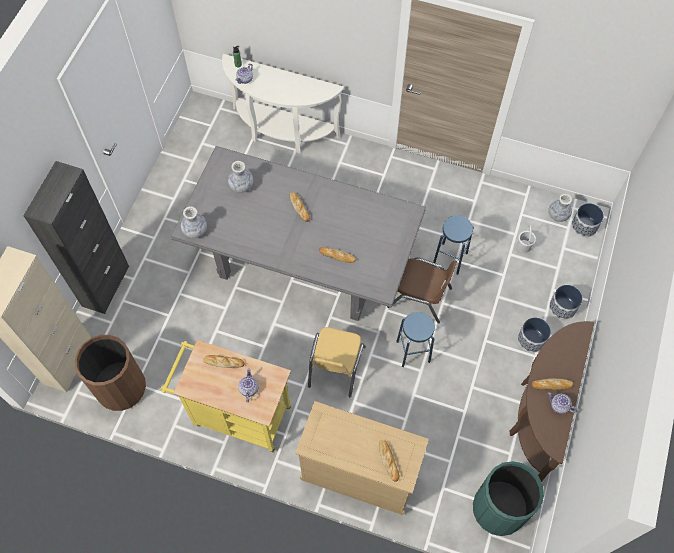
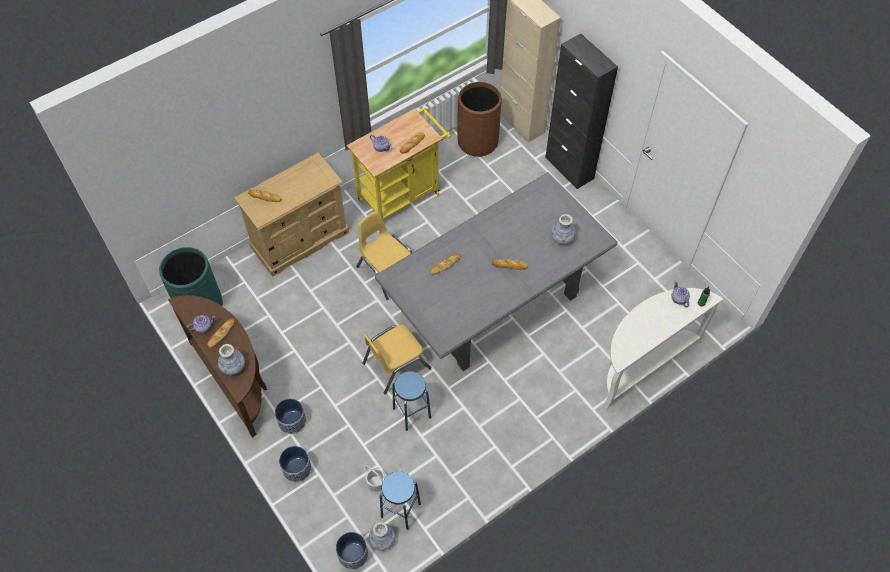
camera: 125 degrees right, 5 degrees down
(195, 230) = (541, 188): vase -> vase (233, 366)
(413, 351) = (355, 329): blue stool -> blue stool (400, 510)
(420, 297) = (395, 365): brown chair -> yellow chair

